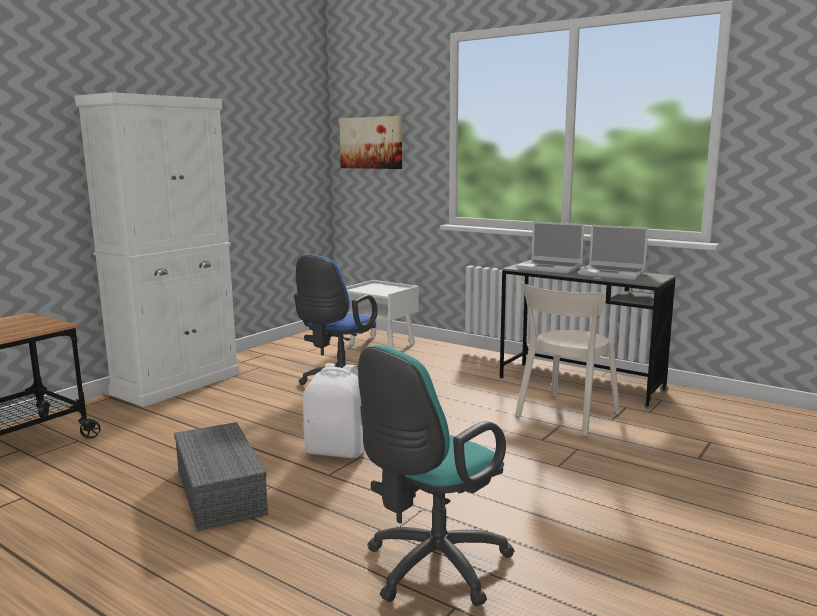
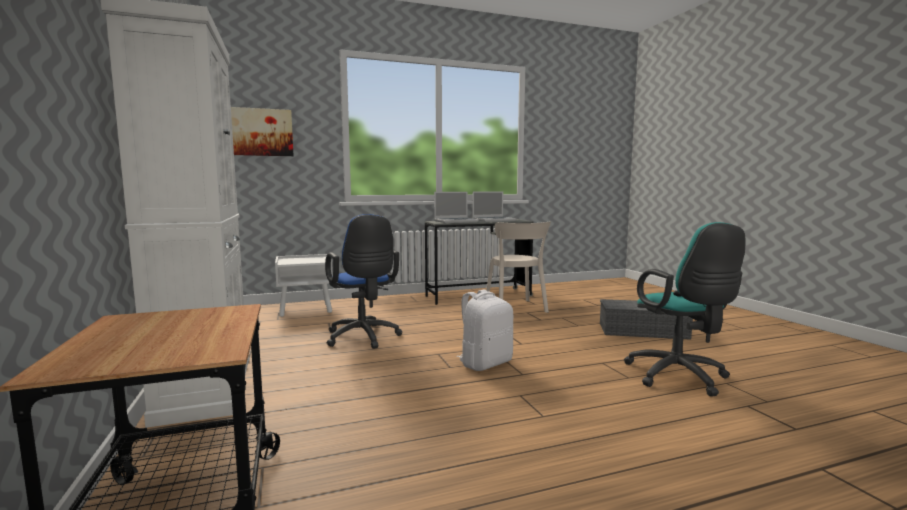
camera: 55 degrees left, 5 degrees down
(222, 492) = (509, 414): grey storage box -> grey storage box (644, 330)

